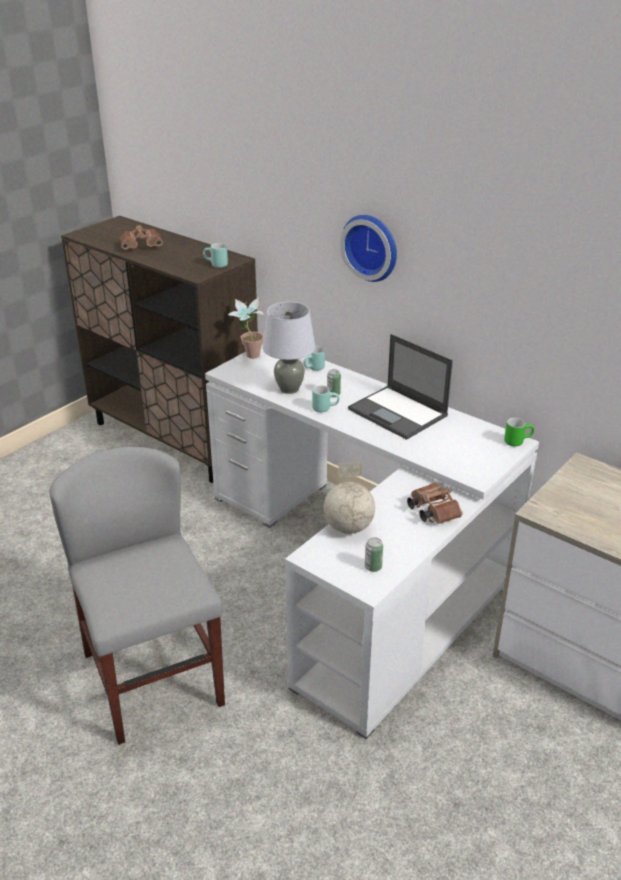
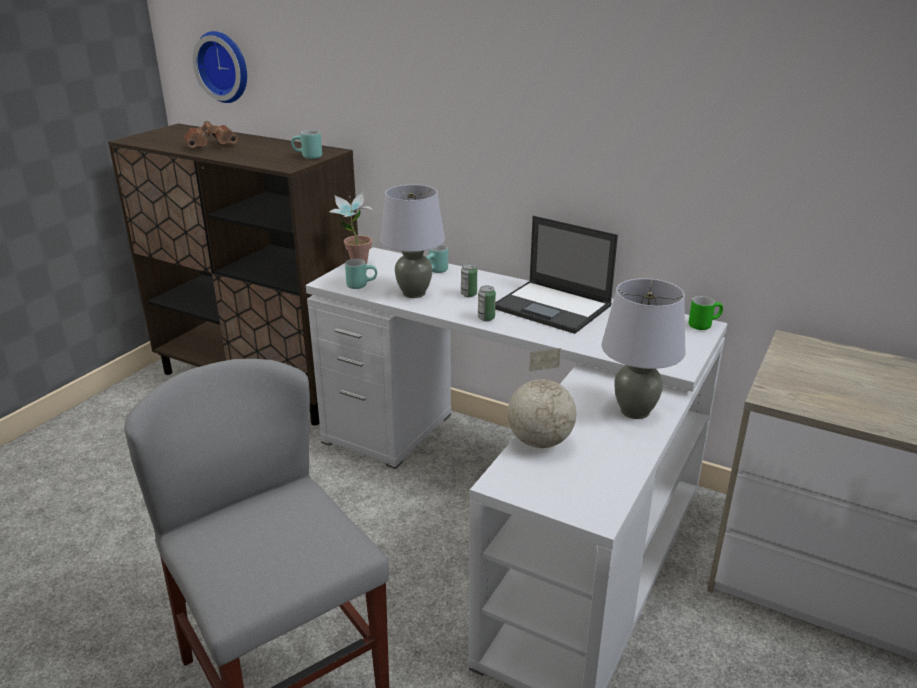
camera: 10 degrees left, 5 degrees down
(325, 408) = (464, 309): turquoise mug -> turquoise mug (361, 285)
(372, 246) = (503, 113): wall clock -> wall clock (225, 66)
(373, 567) = (591, 487): can -> can (486, 318)
(432, 511) = (635, 411): brown binoculars -> grey table lamp

